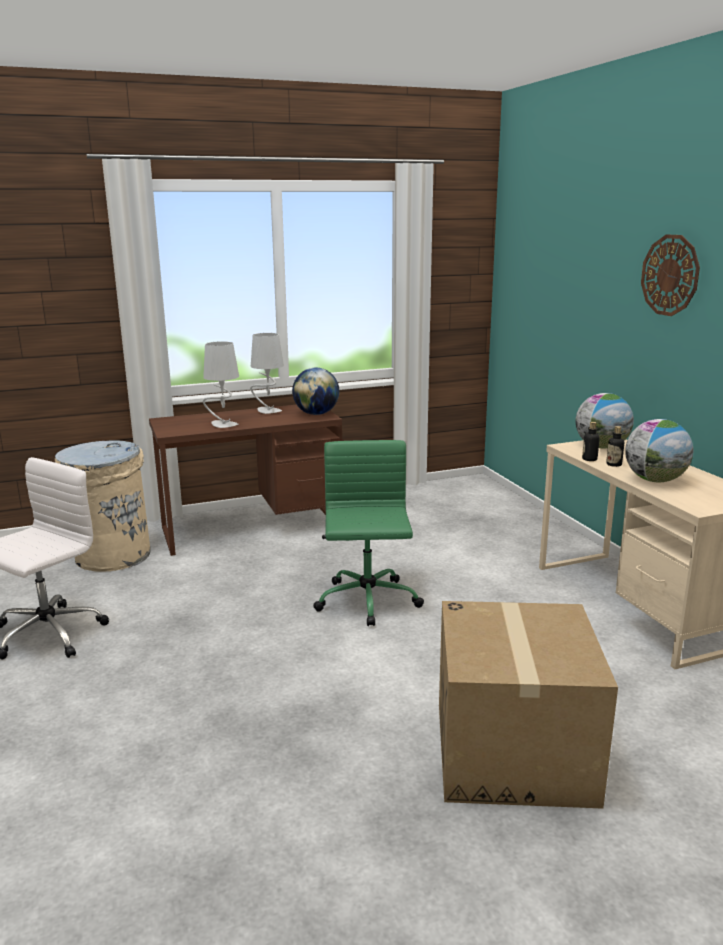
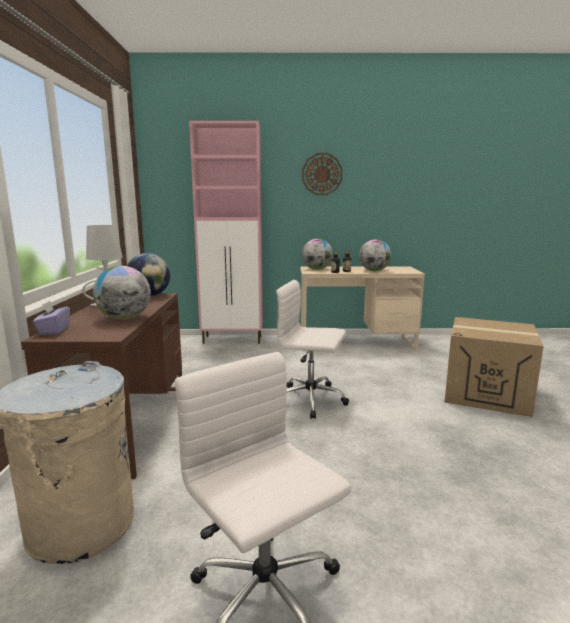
camera: 70 degrees left, 5 degrees down
(177, 418) = (53, 330): none -> purple tissue box
(222, 425) = (124, 318): grey table lamp -> globe
(367, 601) = (311, 400): green office chair -> white office chair
(523, 516) = (233, 340): none -> pink cabinet

